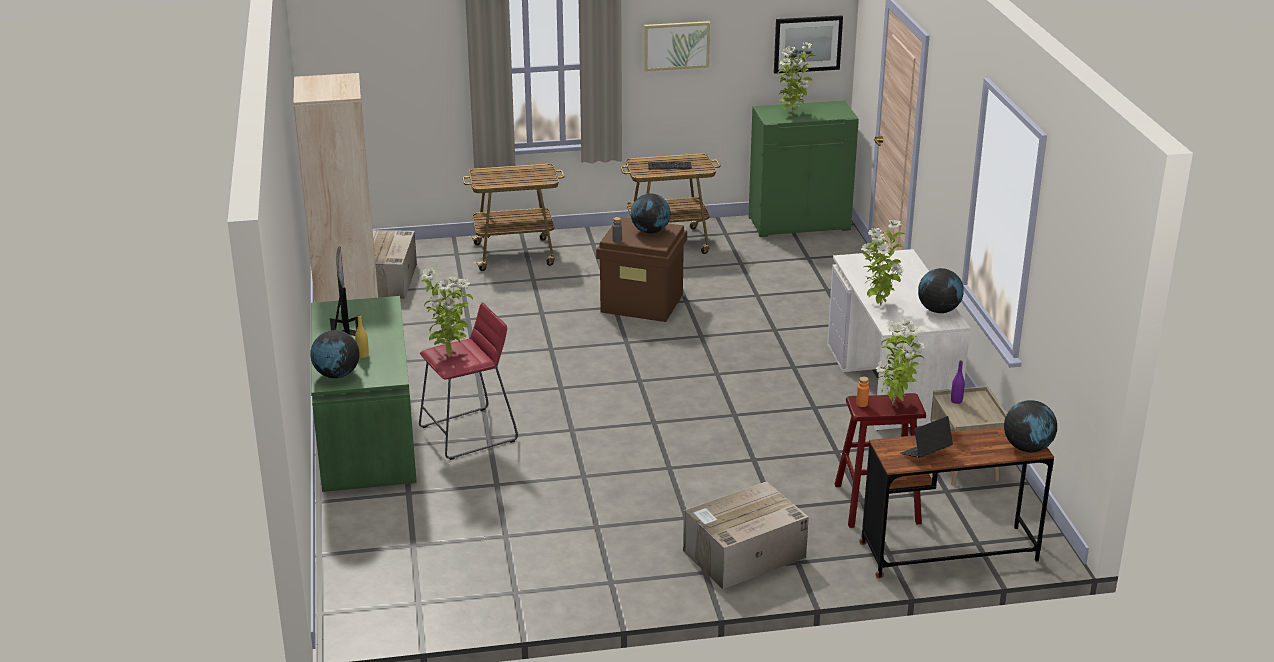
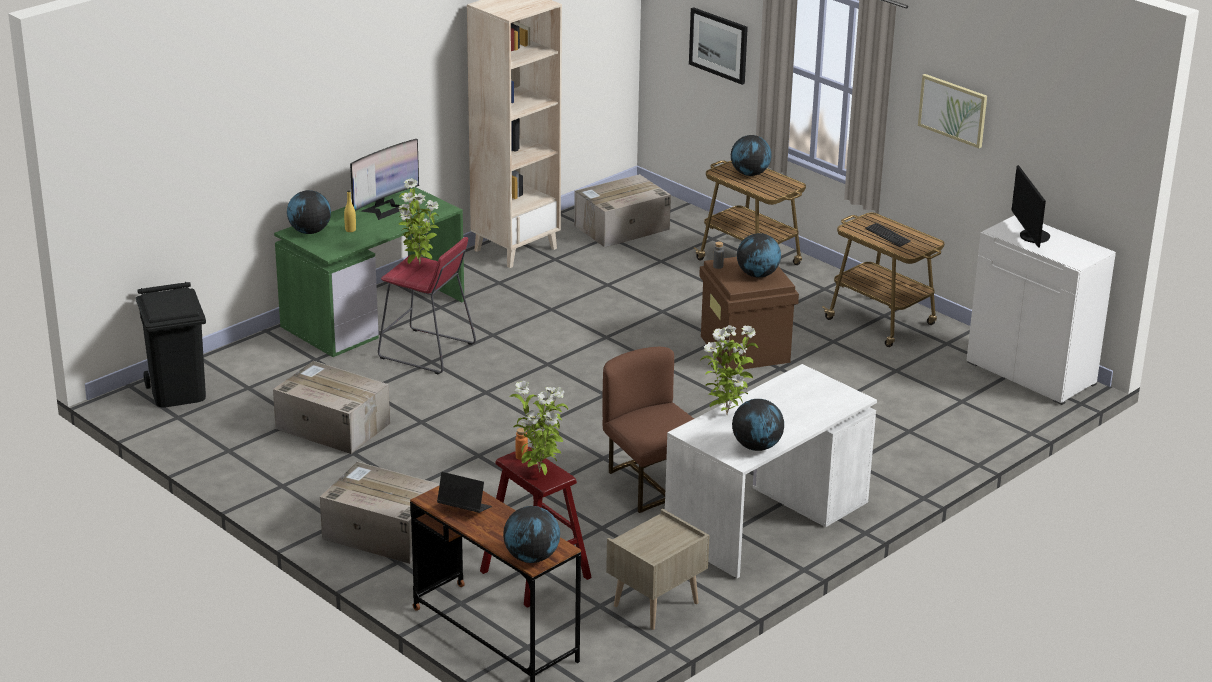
camera: 55 degrees right, 0 degrees up
(371, 588) = (178, 392): none -> black trash can
(502, 175) = (750, 174): none -> globe
(537, 523) = (331, 426): none -> cardboard box
(792, 114) = (1031, 236): potted plant -> monitor
(793, 408) = (652, 483): none -> brown chair
(799, 223) = (1032, 373): green cabinet -> white cabinet
(807, 44) = (1085, 165): picture -> picture (719, 45)
(956, 401) = (663, 528): purple bottle -> none

